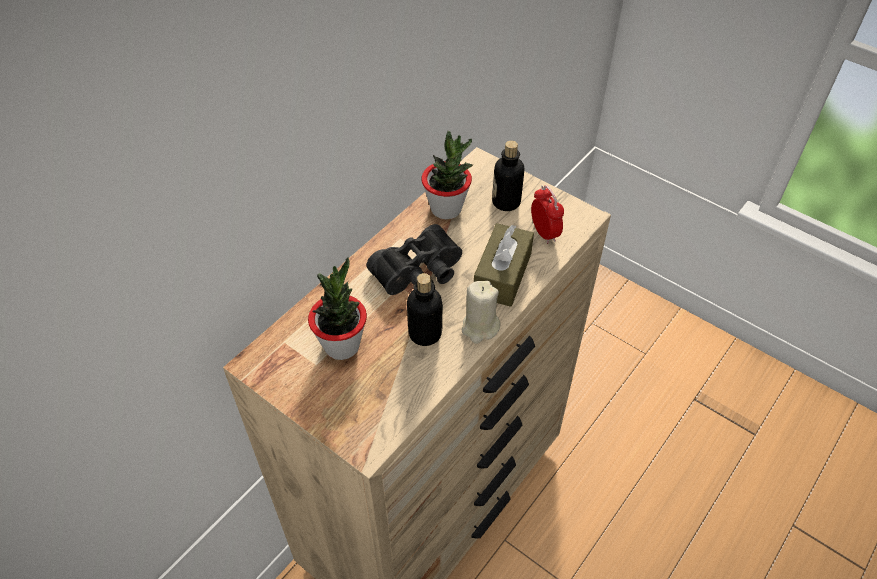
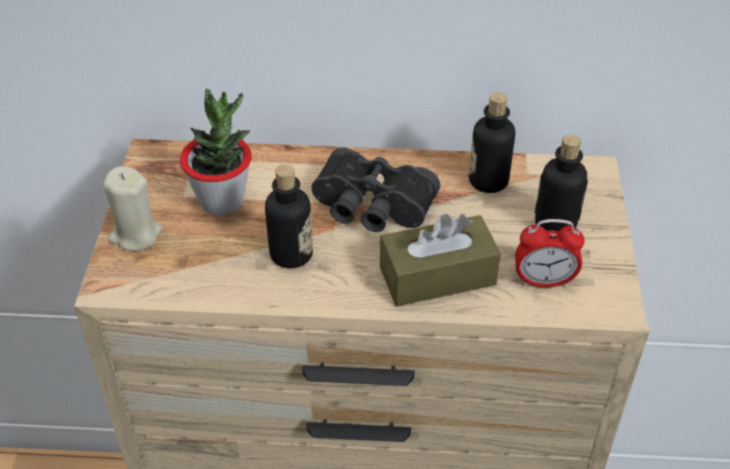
camera: 55 degrees right, 5 degrees down
(446, 209) = (488, 181): potted plant -> bottle
(480, 327) = (340, 294): beige candle -> beige candle (135, 235)
(544, 233) = (543, 281): alarm clock -> alarm clock turned 60 degrees clockwise

